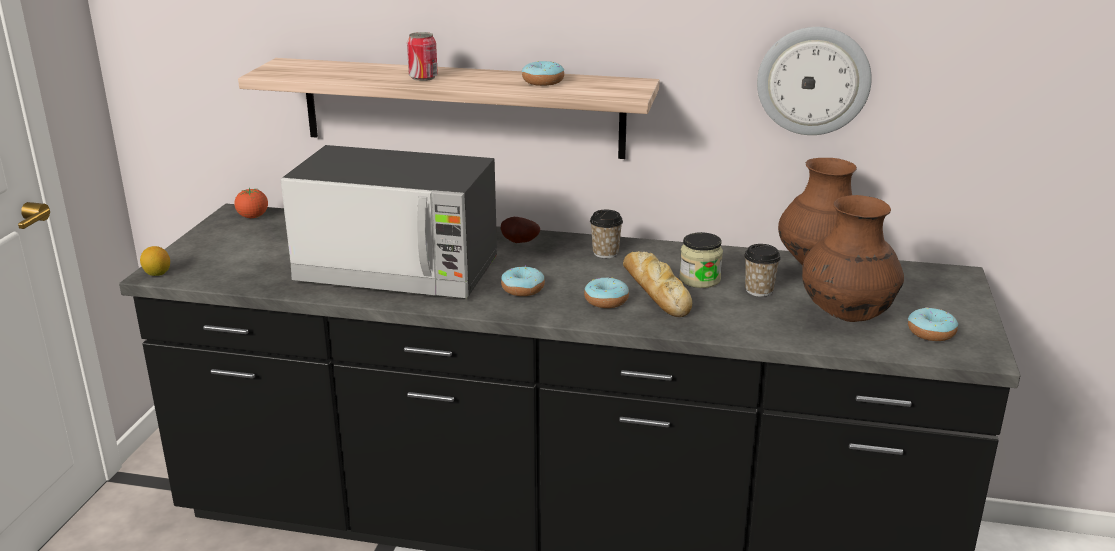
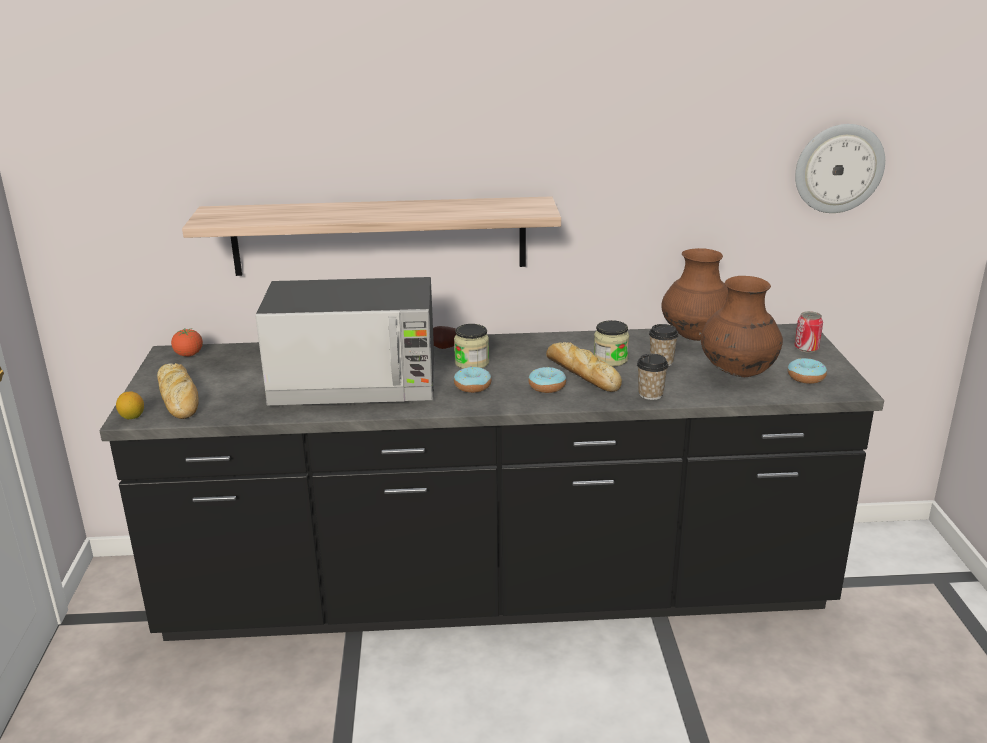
camera: 15 degrees left, 0 degrees up
(214, 261) = (179, 398): none -> bread
(423, 77) = (353, 212): can -> can (806, 348)
(538, 263) = (472, 363): none -> jar
(543, 81) = (460, 207): donut -> none
(605, 253) = (522, 348): cup -> cup (650, 394)
(813, 81) = (677, 187): wall clock -> wall clock (838, 168)

